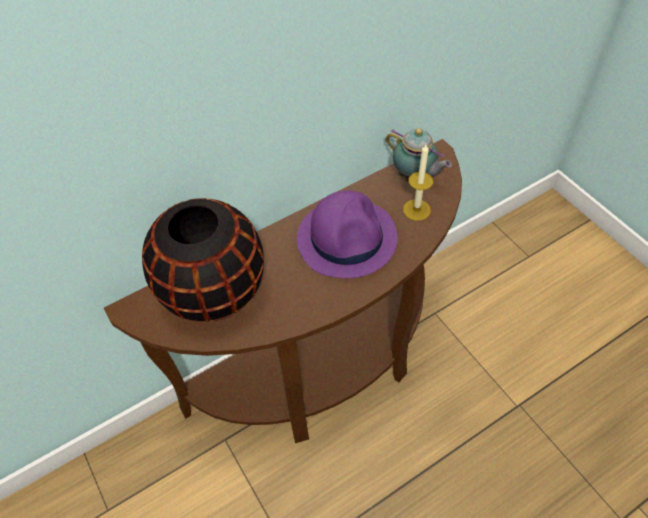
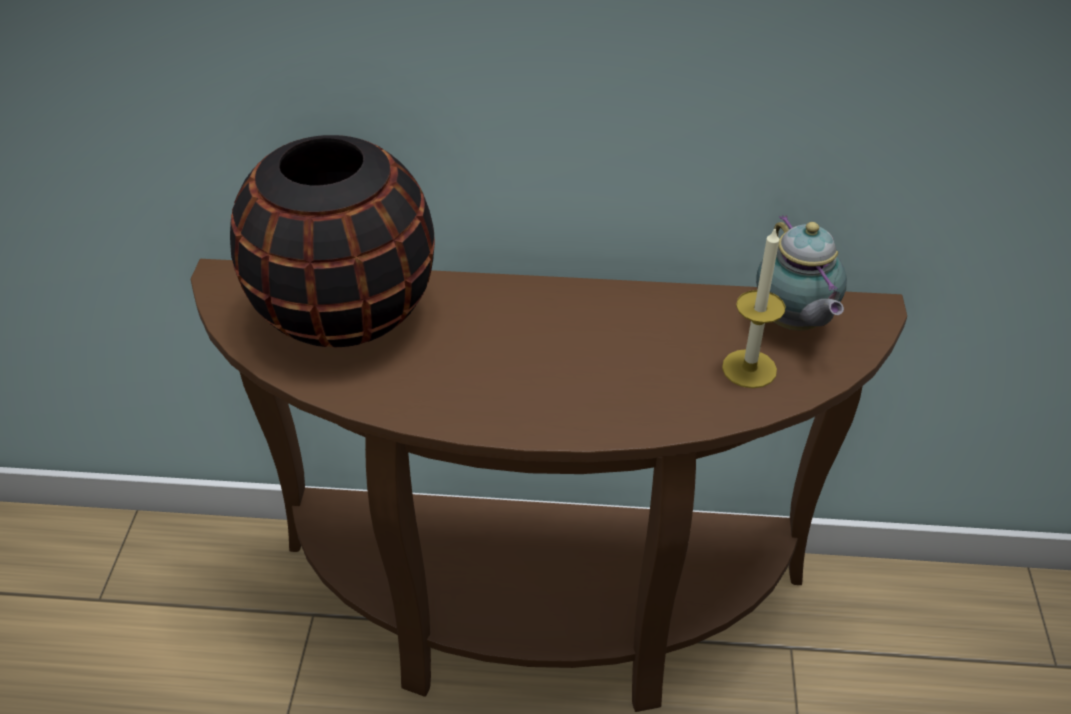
camera: 35 degrees right, 10 degrees down
(347, 238) = (597, 348): purple hat -> none

